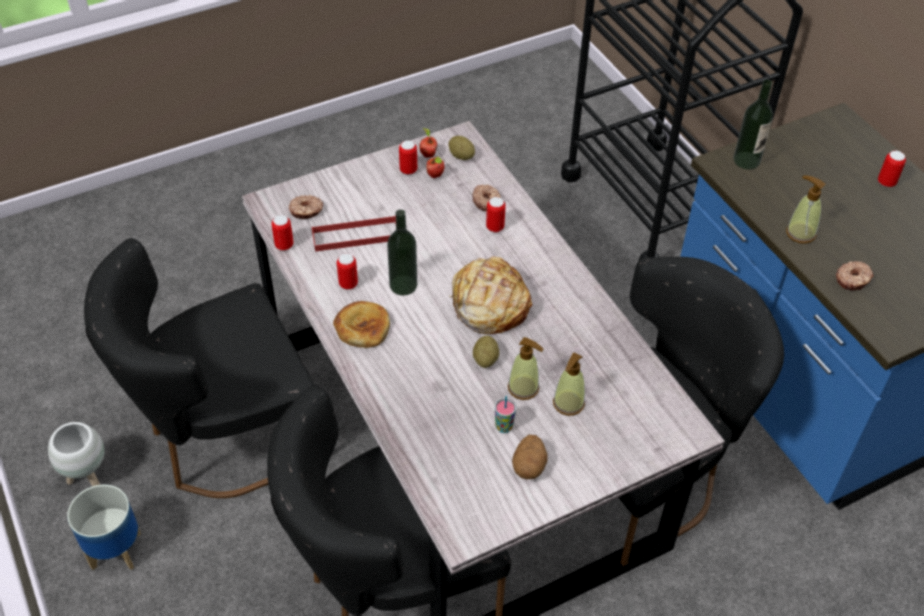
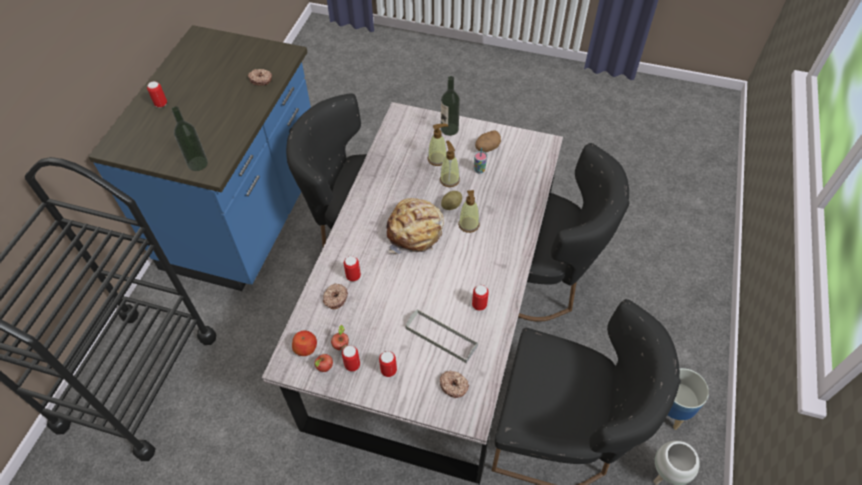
camera: 135 degrees left, 5 degrees up
(284, 245) = (493, 367): can -> can (388, 370)
(356, 236) = (441, 337): red tray -> grey tray
(362, 327) = (497, 270): bread -> none
(403, 285) = (448, 279): bottle -> bottle (449, 129)
(461, 156) = (306, 348): potato -> apple
(800, 233) = (243, 112): soap dispenser -> soap dispenser (468, 224)

